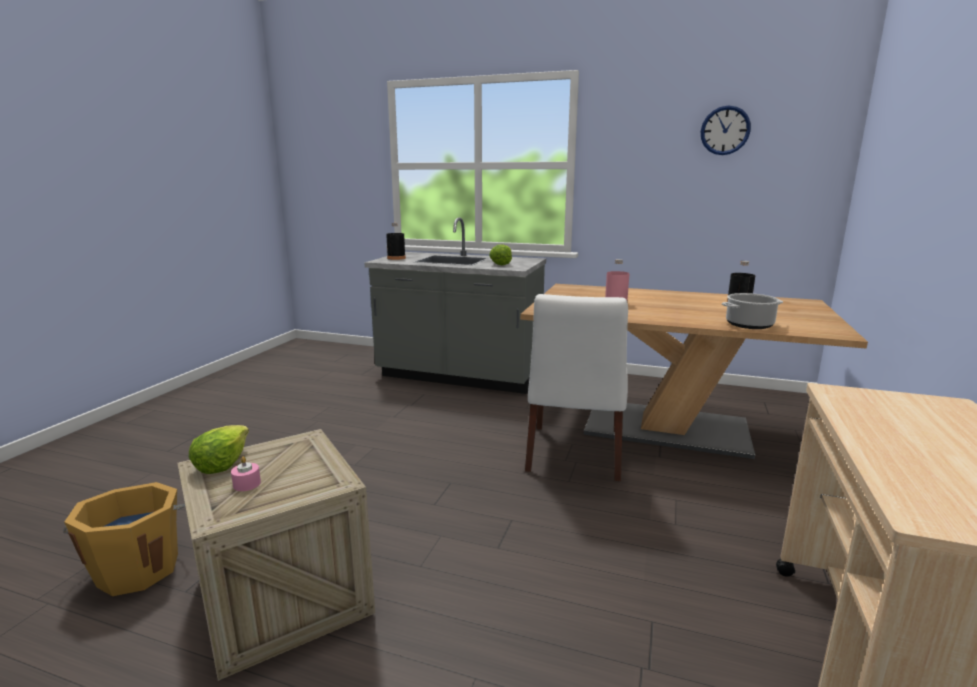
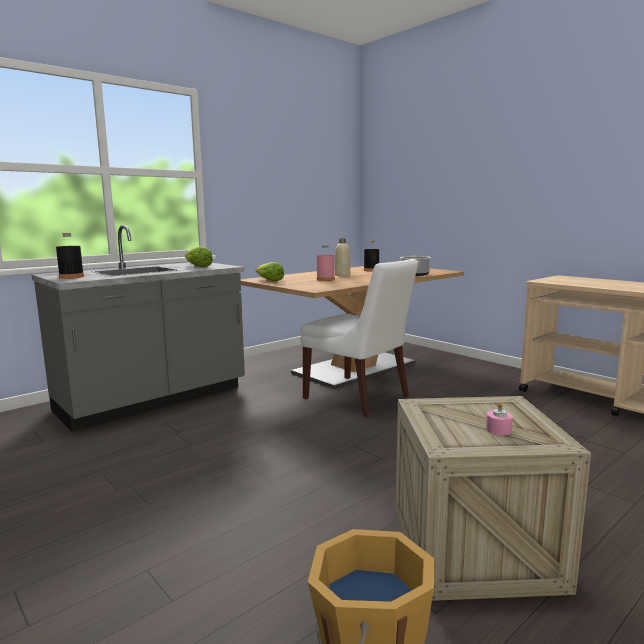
camera: 60 degrees left, 5 degrees down
(222, 463) = (447, 437): lettuce -> lettuce (269, 280)
(666, 302) = (342, 275): none -> beige bottle
(725, 130) = (299, 155): wall clock -> none

